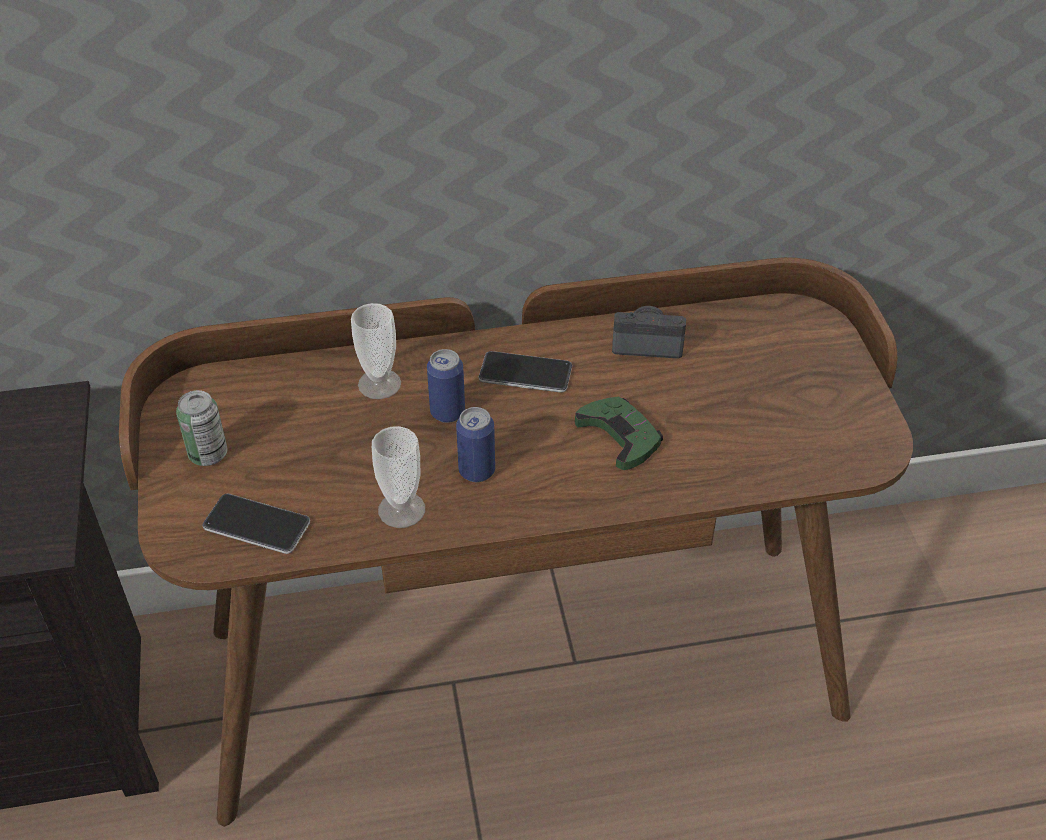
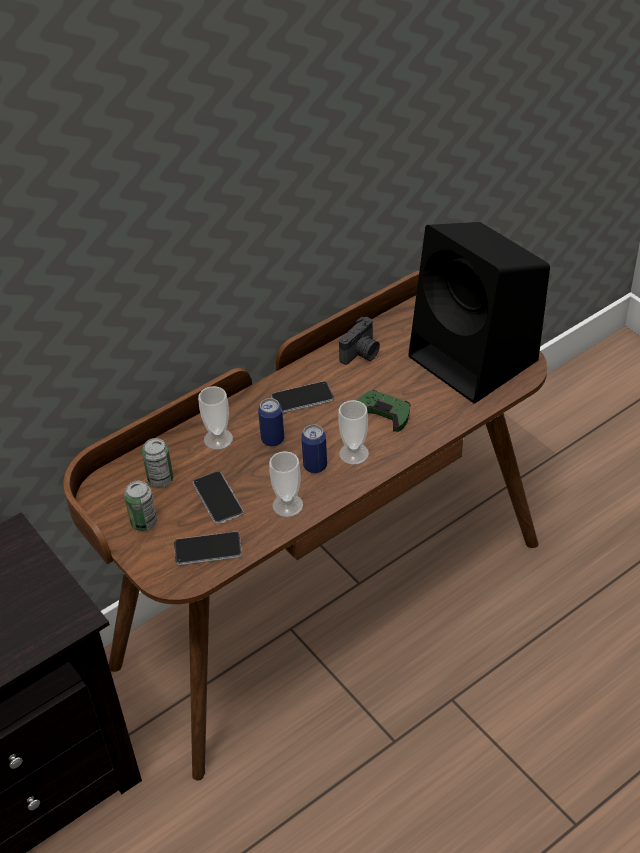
camera: 25 degrees left, 0 degrees up
(270, 407) = (160, 479): none -> can
(321, 462) = (218, 498): none -> phone
(540, 476) = (354, 453): none -> cup
(647, 344) = (361, 353): camera -> camera turned 150 degrees clockwise
(805, 413) = (476, 360): none -> black speaker

